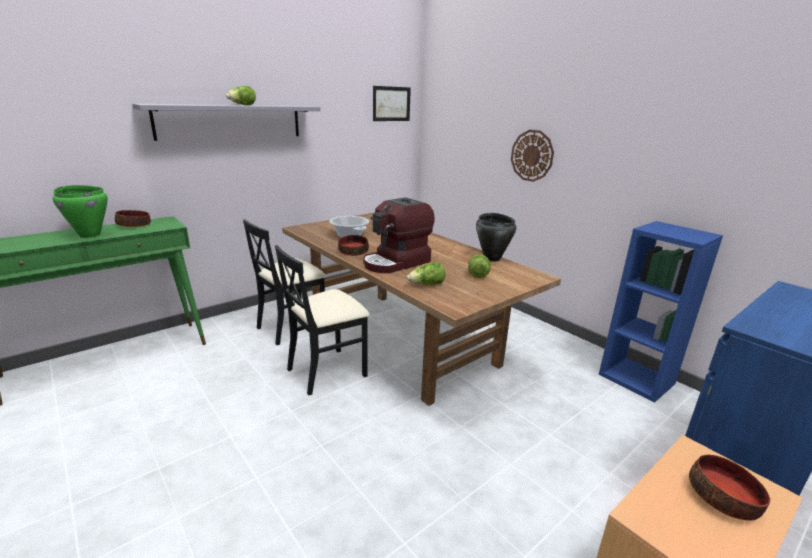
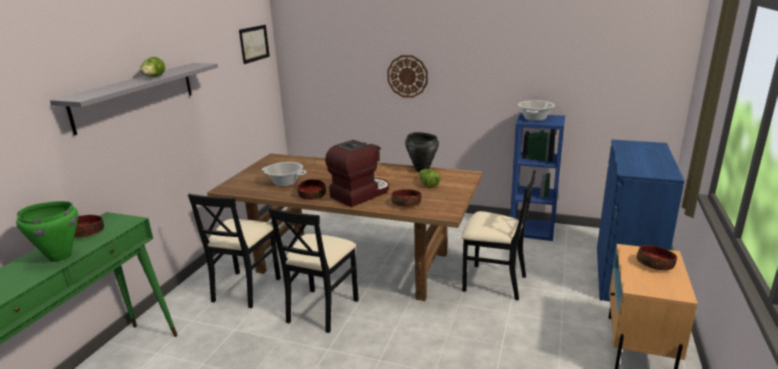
camera: 30 degrees left, 0 degrees up
(396, 263) = (360, 194): coffee machine -> coffee machine turned 150 degrees counterclockwise
(427, 284) = (406, 204): lettuce -> bowl
(527, 419) = (493, 282): none -> black chair
(669, 229) = (534, 118): none -> cooking pot

